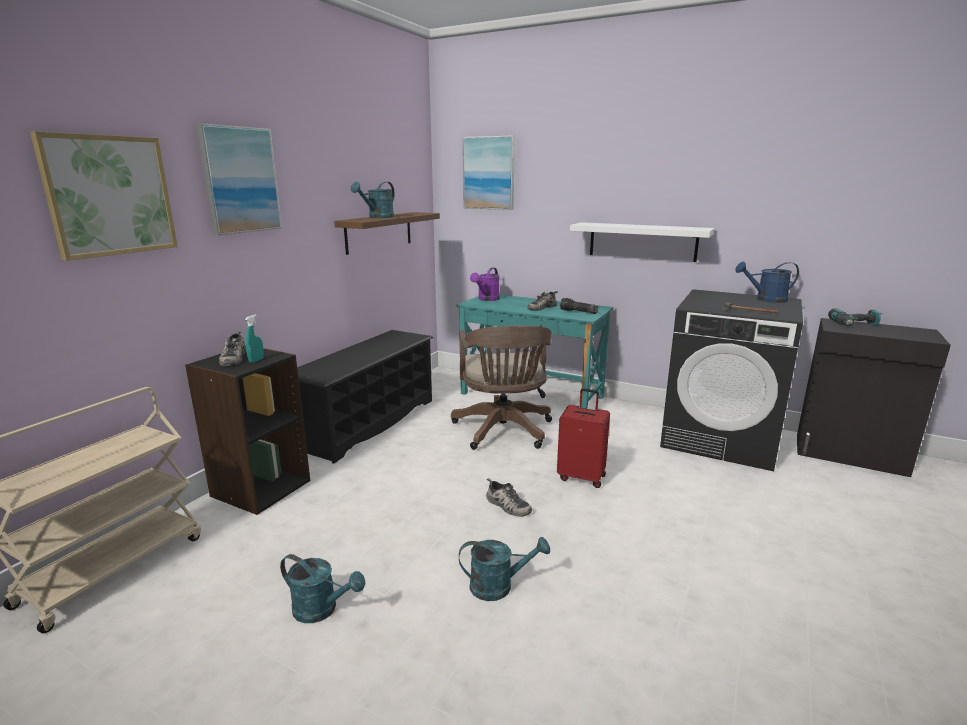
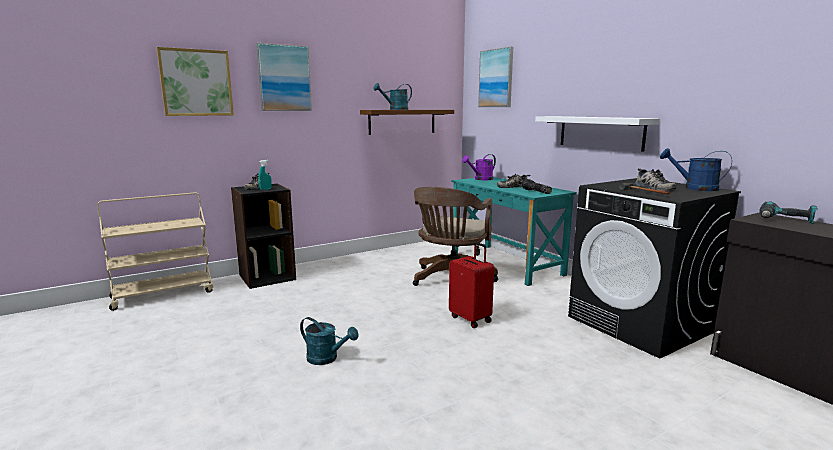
camera: 30 degrees right, 5 degrees down
(322, 610) = (223, 338): turquoise watering can -> none
(368, 423) = (367, 258): black shoe rack -> none
(507, 505) = (392, 321): shoe -> shoe (652, 188)

